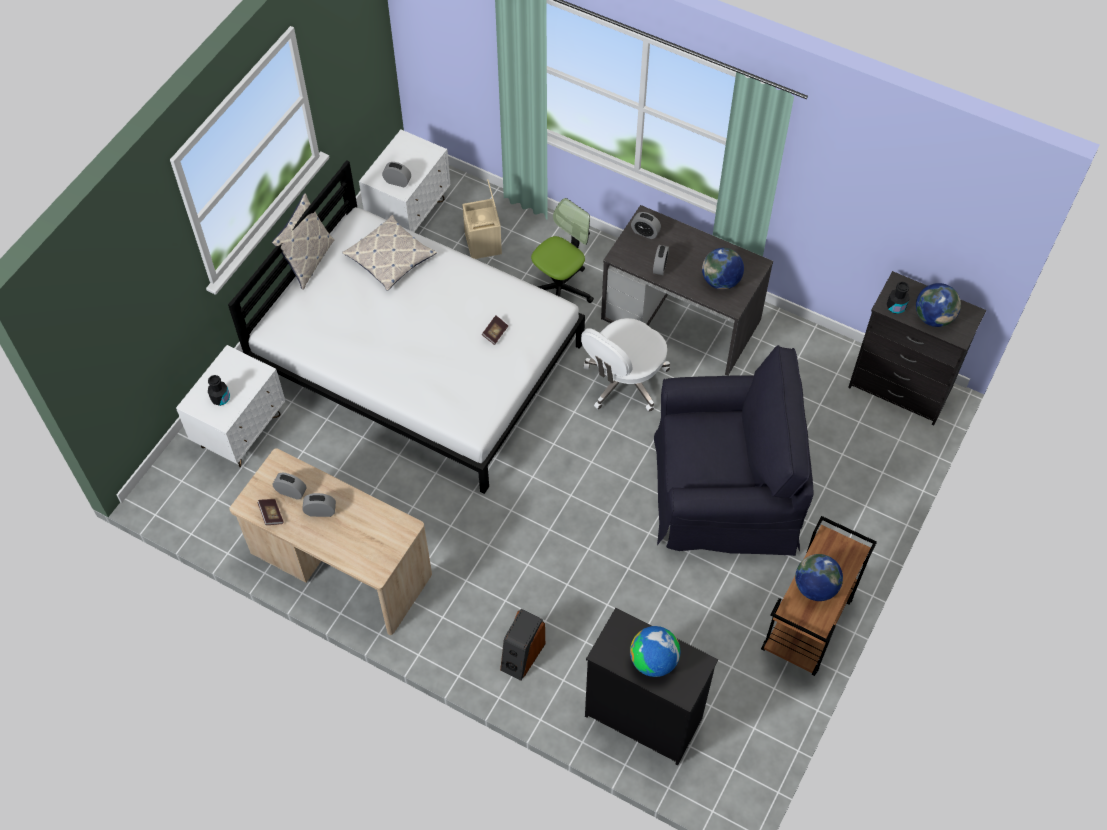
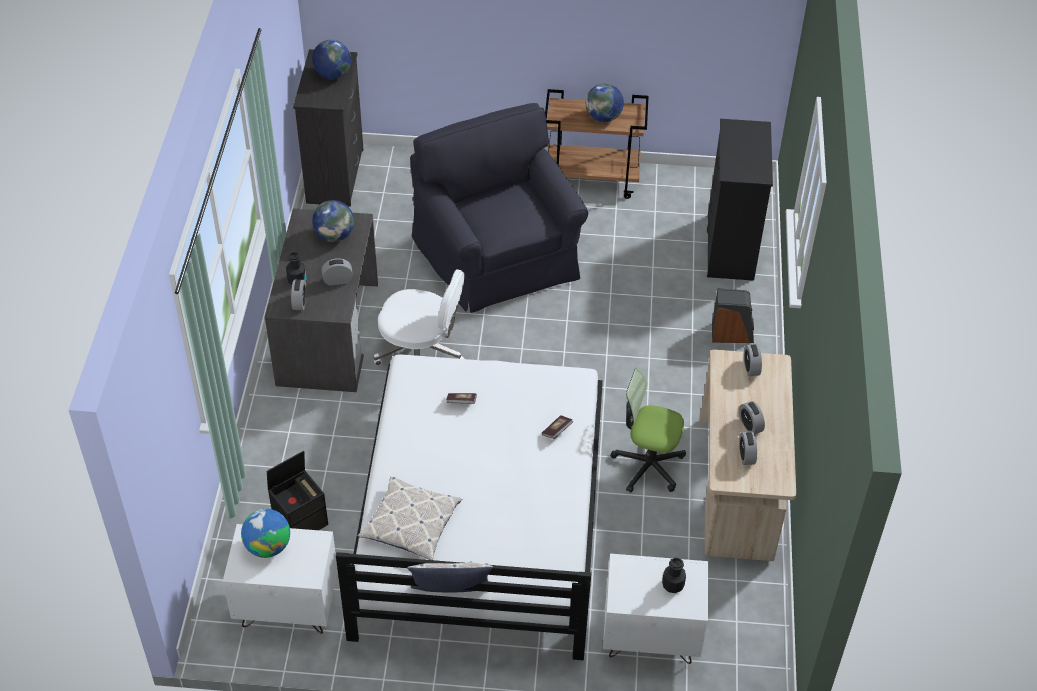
camera: 115 degrees left, 10 degrees down
(271, 515) = (778, 460): book -> book (557, 431)
(397, 181) = (306, 550): alarm clock -> alarm clock (751, 368)
(484, 243) = (301, 521): beige storage box -> black storage box
(560, 288) = (333, 436): office chair -> office chair (648, 465)
(653, 661) = (747, 149): globe -> globe (268, 546)
(896, 307) = (332, 96): black bottle -> black bottle (297, 280)

